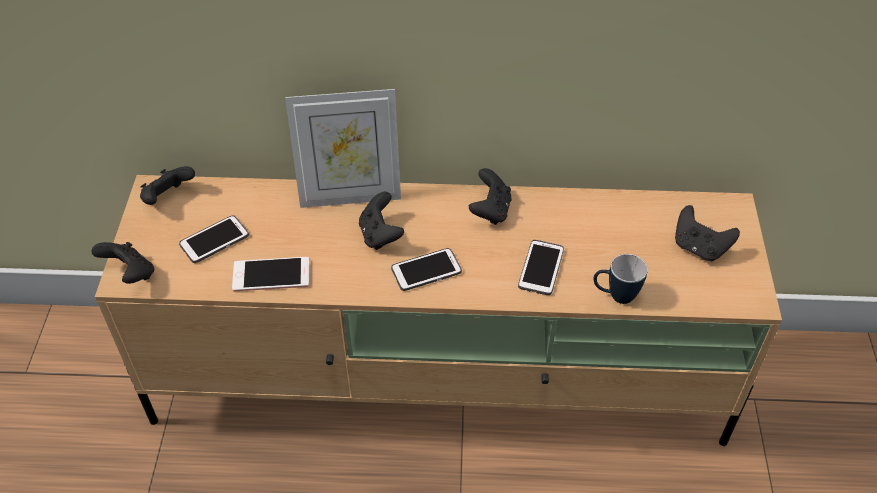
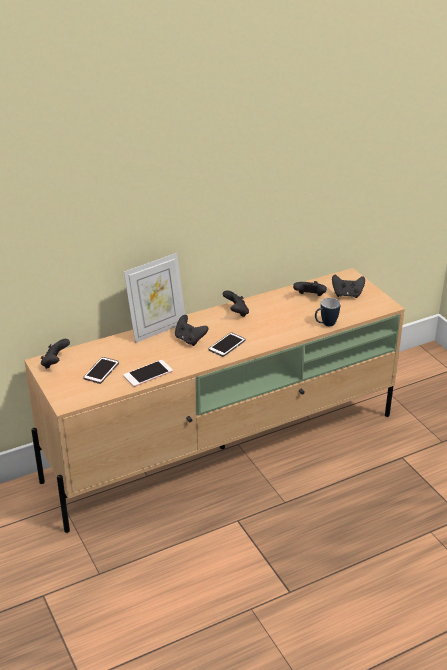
camera: 30 degrees left, 15 degrees down
(130, 274) = (68, 400): black game controller -> black game controller (309, 297)
(541, 268) = (282, 326): phone -> none

